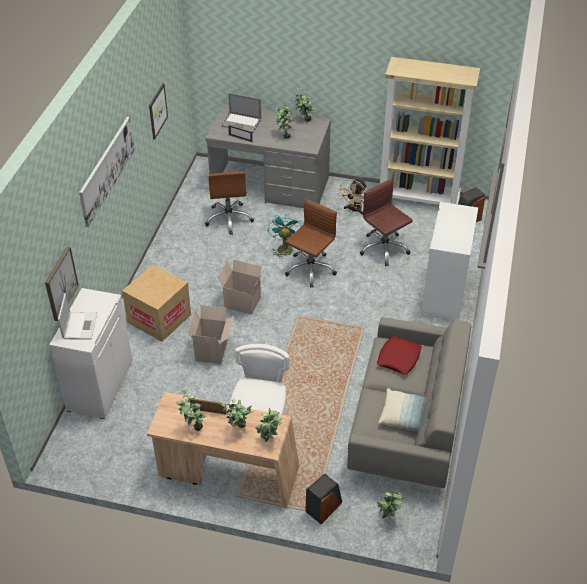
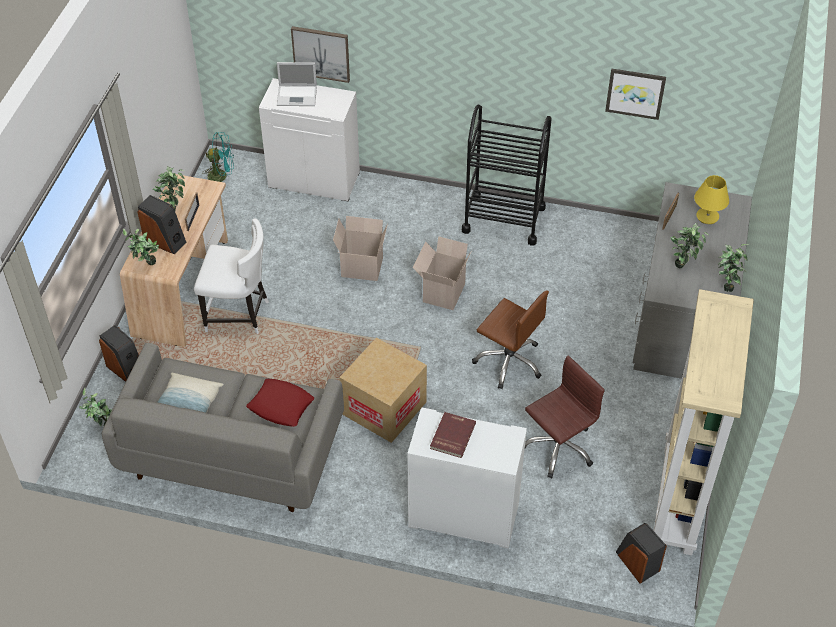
camera: 90 degrees right, 5 degrees up
(106, 169) = (468, 43): picture -> none
(159, 318) = (415, 219): cardboard box -> cardboard box (384, 408)
(166, 268) = (503, 219): none -> black cart
(229, 218) = (605, 274): brown office chair -> none
(238, 429) = (165, 241): potted plant -> speaker
(241, 123) = (707, 217): laptop -> yellow table lamp
(284, 248) = (550, 333): turquoise fan -> turquoise fan (222, 175)
(354, 210) = (642, 414): beige fan -> none
(452, 234) = (452, 436): none -> red book

